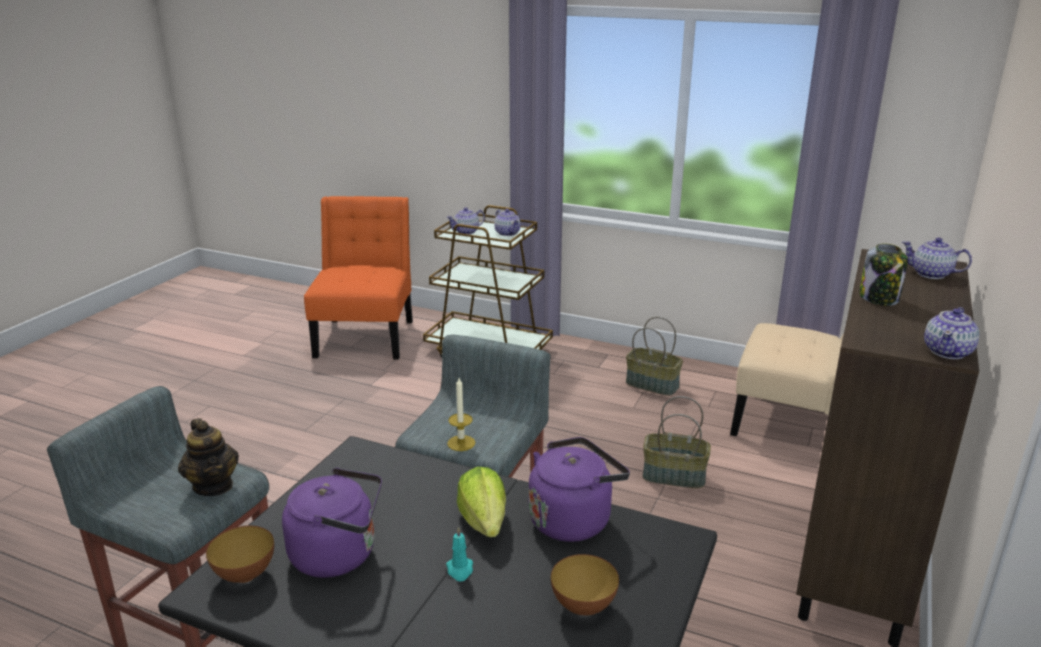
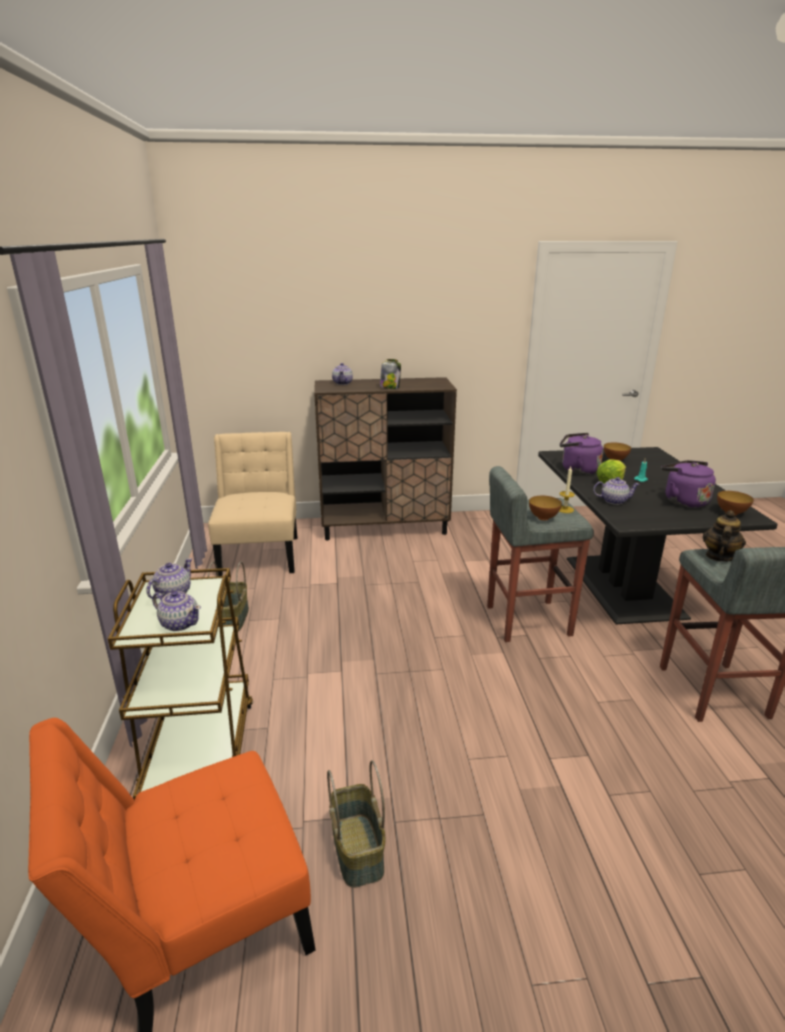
camera: 120 degrees left, 0 degrees up
(456, 413) = (543, 518): none -> bowl
(673, 477) = (363, 583): basket -> basket (359, 850)
(948, 352) = (435, 379): teapot -> teapot (613, 501)

